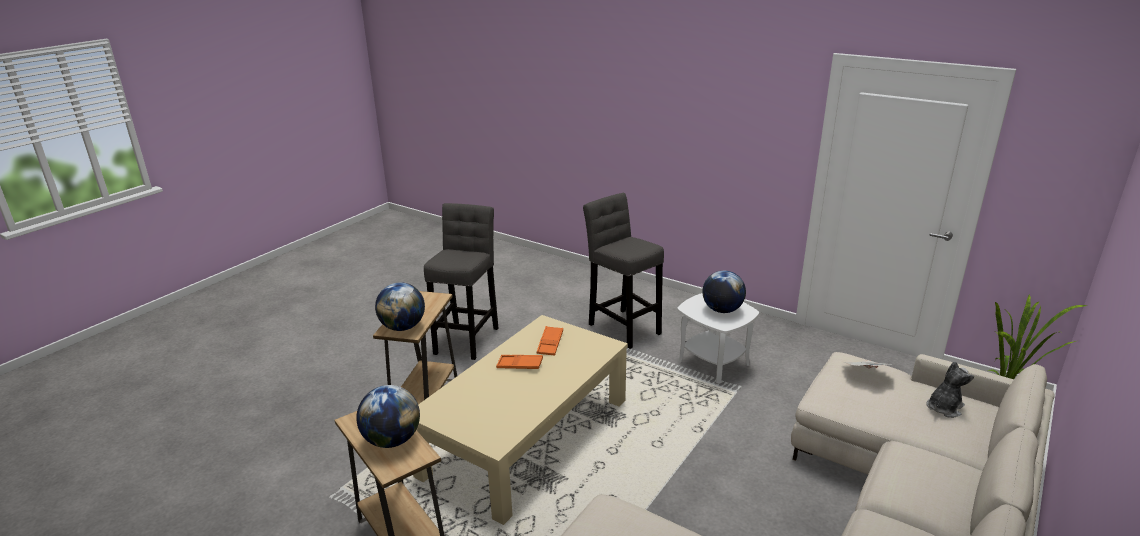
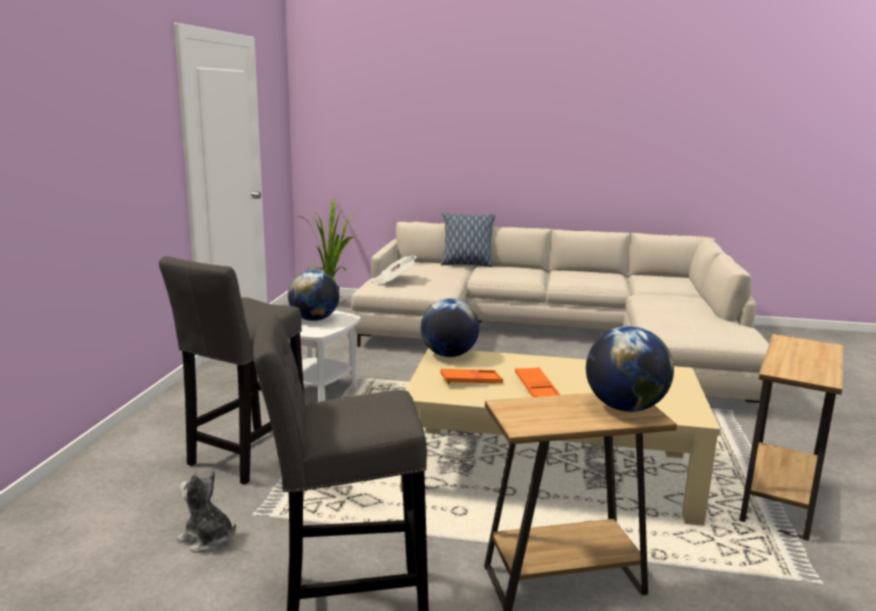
camera: 115 degrees left, 10 degrees down
(392, 440) = (800, 354): globe -> globe (449, 355)
(944, 407) = (420, 267): plush toy -> plush toy (207, 539)
(980, 458) = (466, 264): none -> pillow

